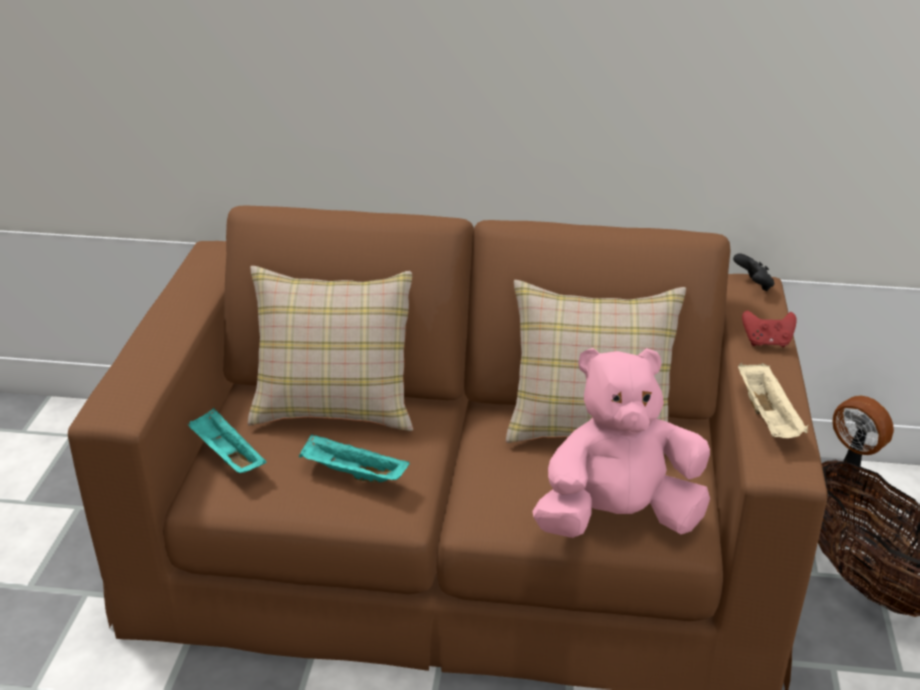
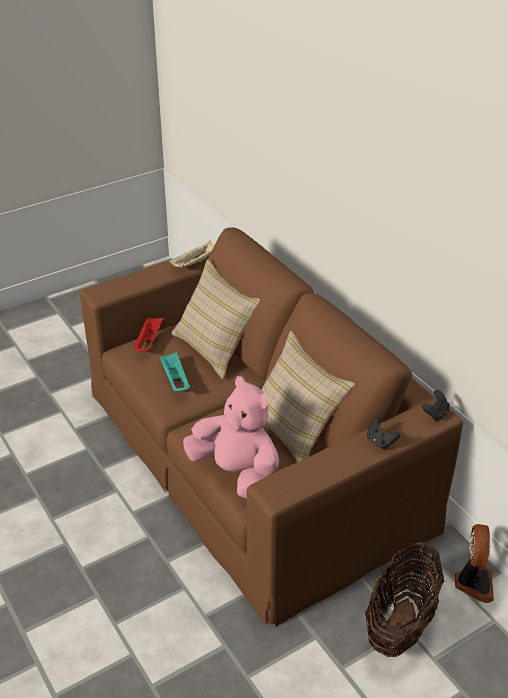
camera: 50 degrees right, 5 degrees up
(226, 456) = (148, 341): turquoise tray -> red tray
(767, 342) = (380, 441): red game controller -> black game controller
(768, 418) = (309, 469): beige tray -> beige tray (194, 263)

